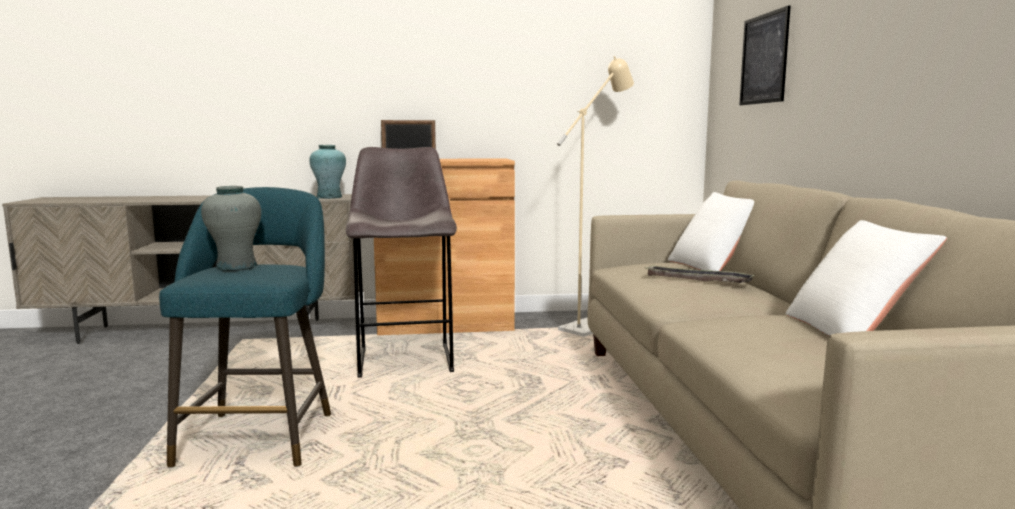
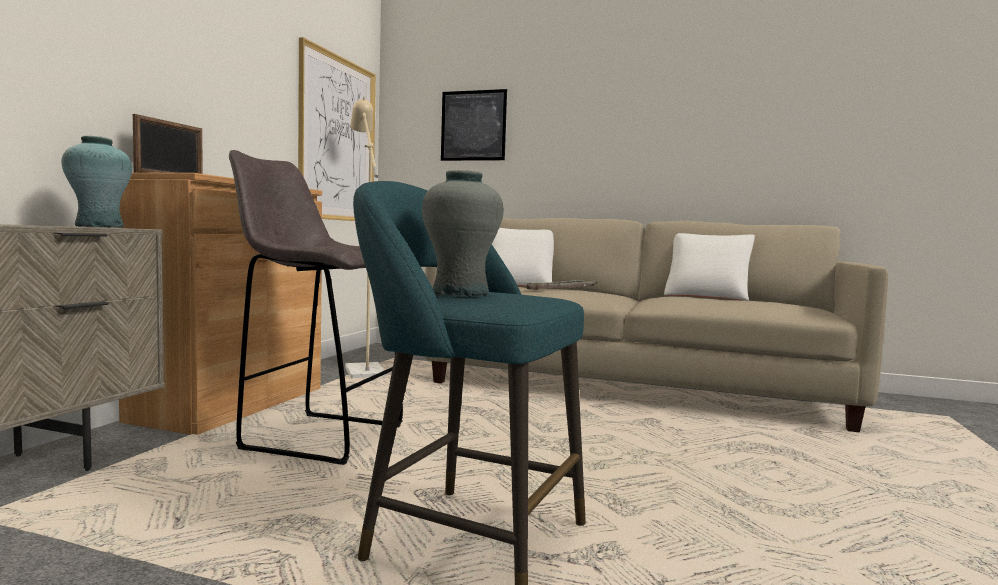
camera: 65 degrees left, 5 degrees down
(628, 97) = (338, 139): none -> picture

